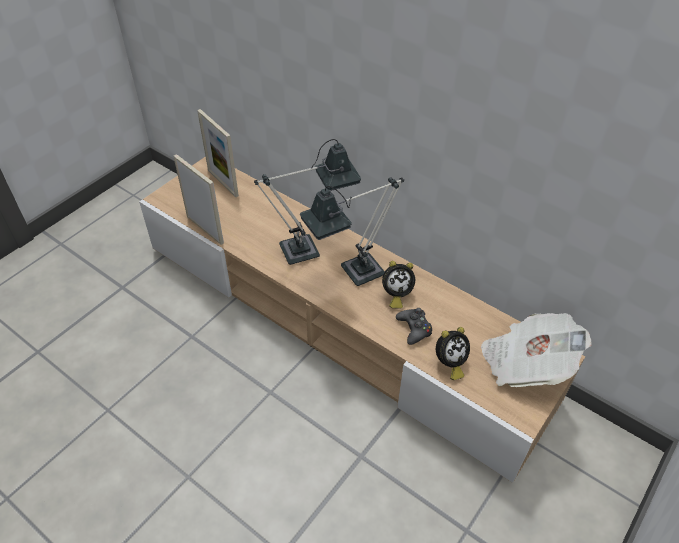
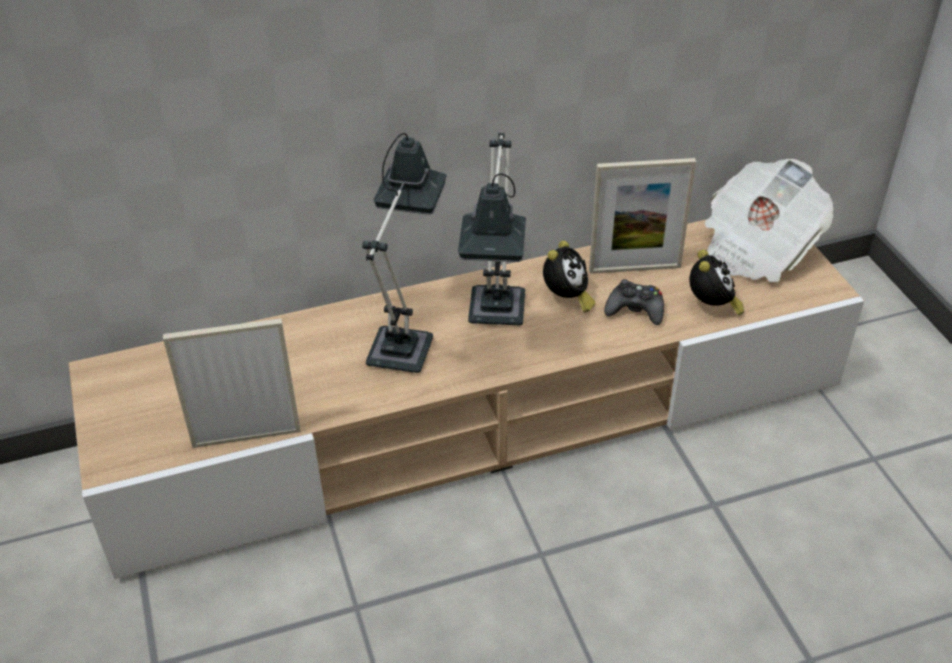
camera: 55 degrees left, 5 degrees down
(223, 183) = (161, 373): picture frame -> picture frame (634, 268)

